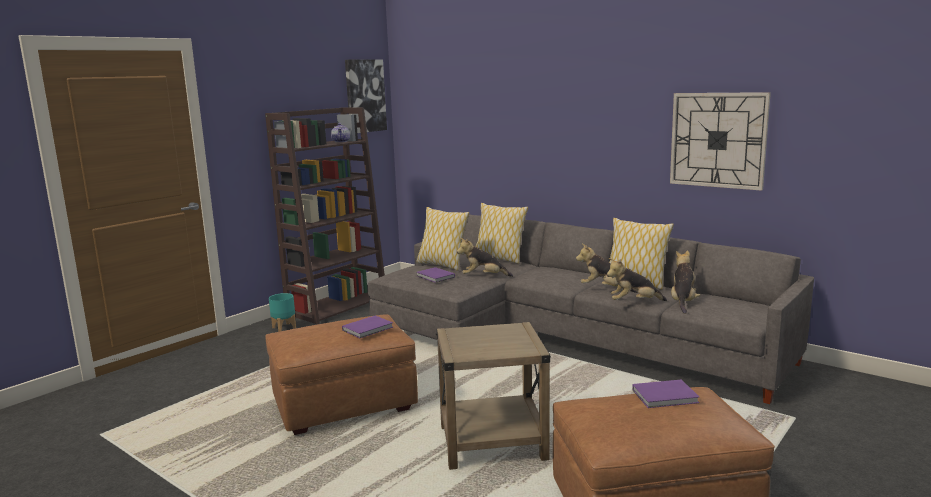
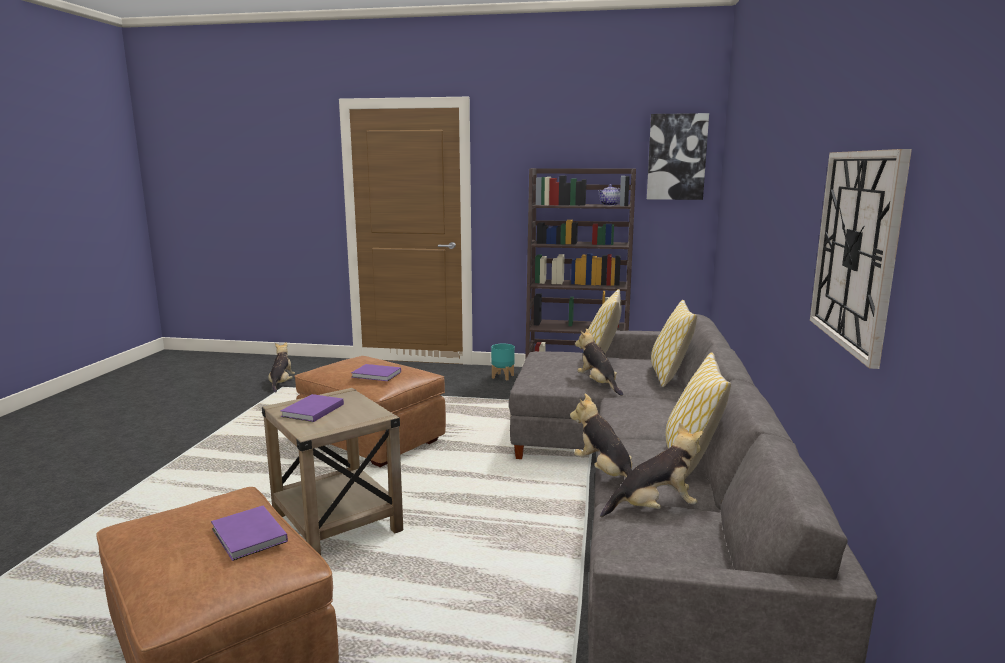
camera: 60 degrees right, 0 degrees up
(435, 277) = (556, 365): purple book -> purple book (311, 411)
(604, 289) = (628, 446): plush toy -> plush toy (281, 384)

